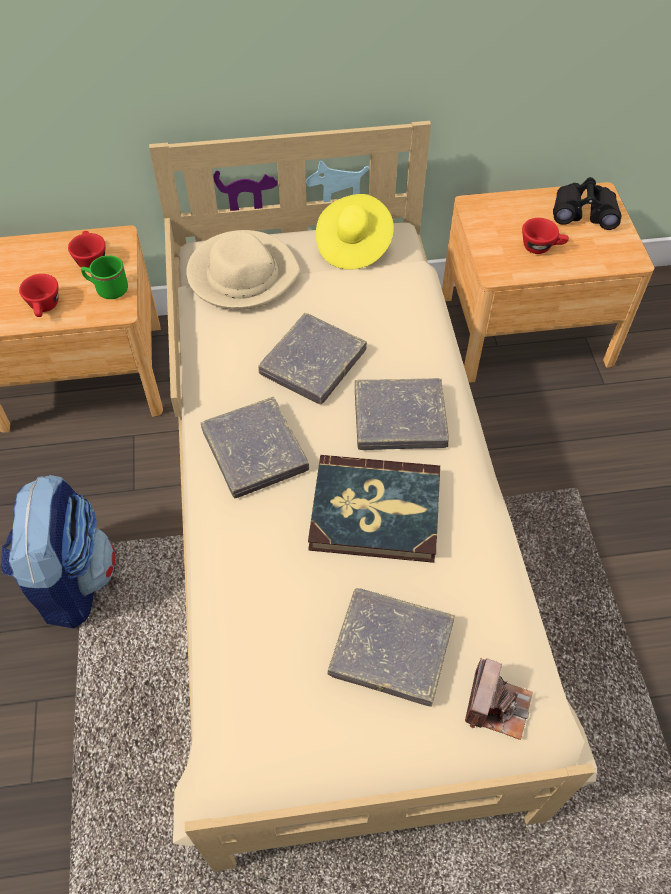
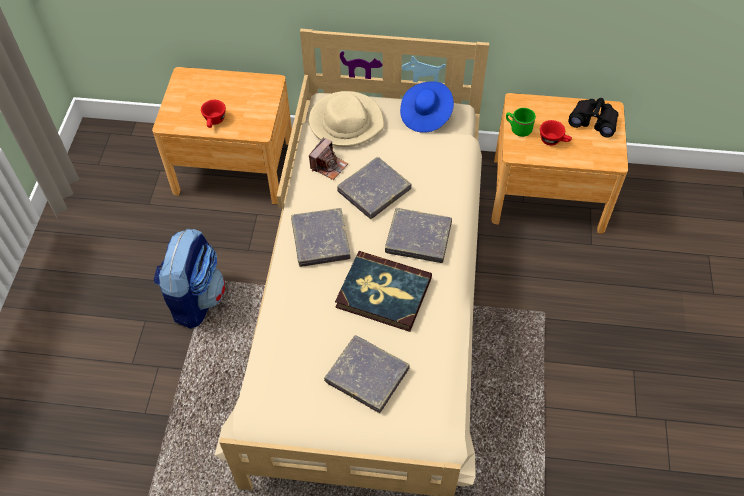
camera: 15 degrees right, 0 degrees up
(90, 259) = (251, 94): red cup -> none
(107, 289) = (256, 116): green mug -> green mug (518, 129)
(353, 246) = (425, 115): yellow hat -> blue hat
(496, 706) = (419, 422): camera -> camera (328, 166)

